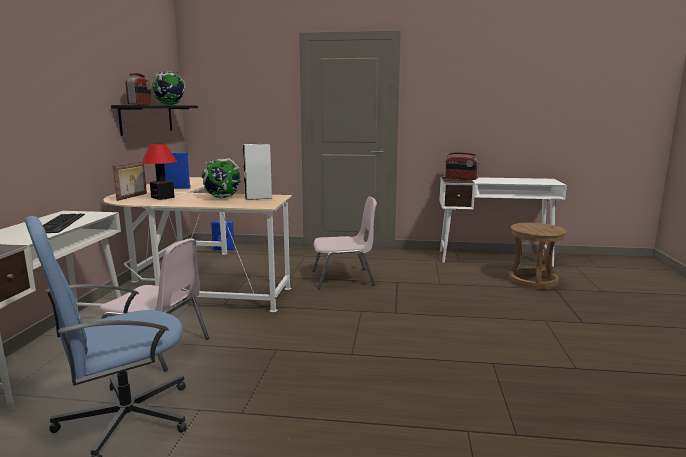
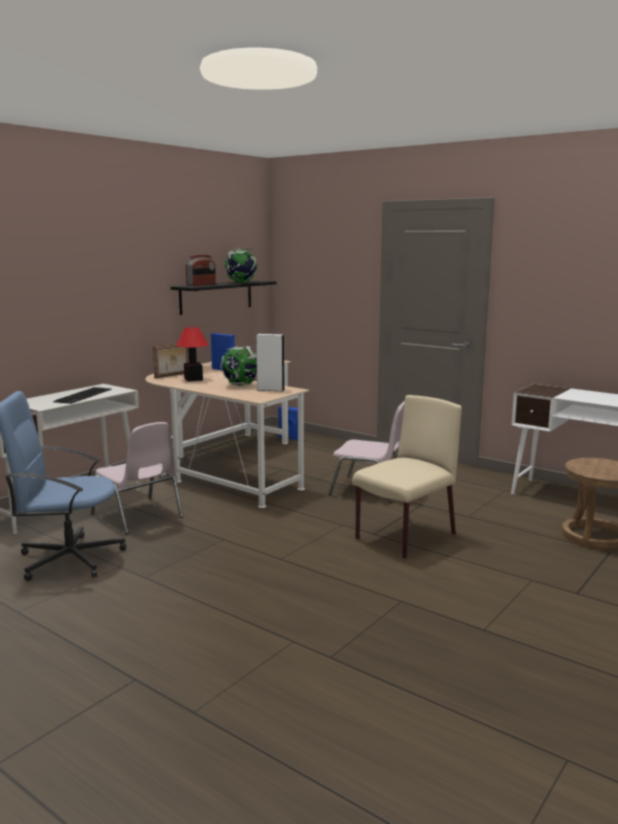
camera: 30 degrees right, 0 degrees up
(421, 310) = (404, 537): none -> beige chair
(461, 178) = (552, 389): radio -> none

